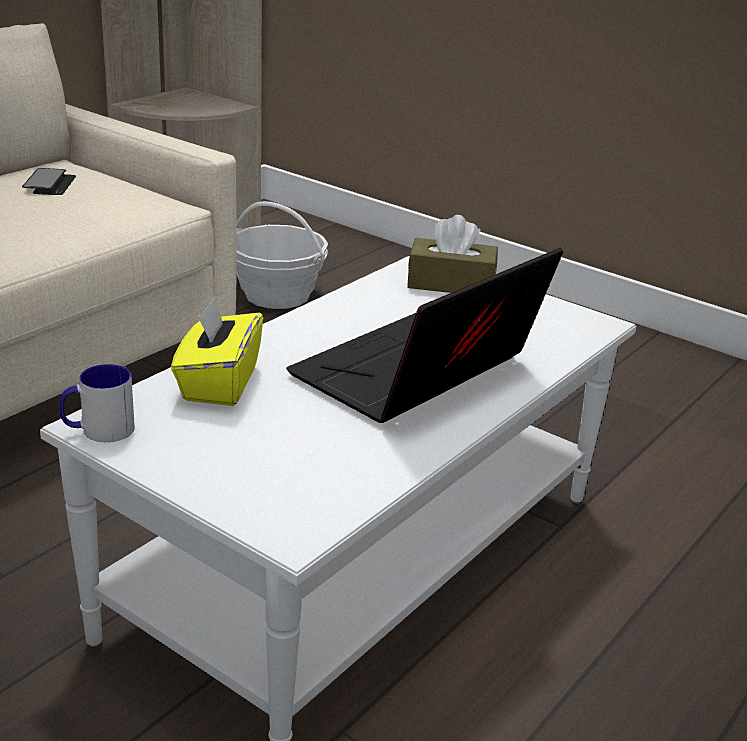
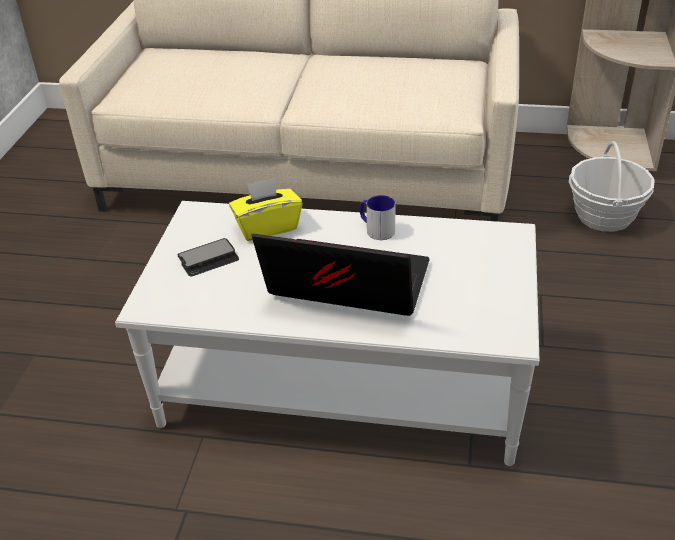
camera: 65 degrees right, 10 degrees up
(50, 184) = (426, 75): phone -> phone (208, 259)
(98, 430) = (190, 215): mug -> mug (376, 229)
(451, 284) = (495, 255): brown tissue box -> none

